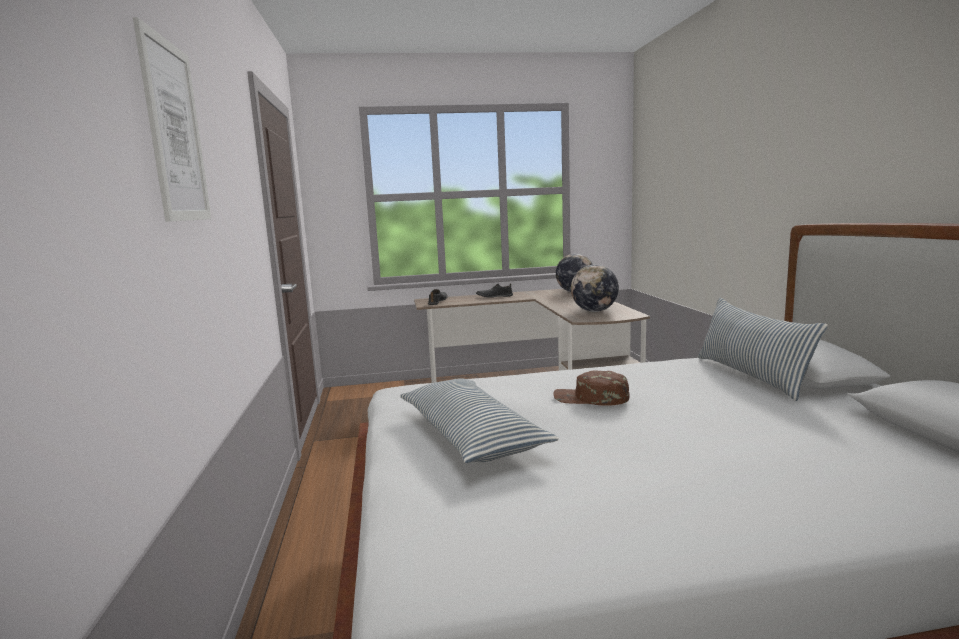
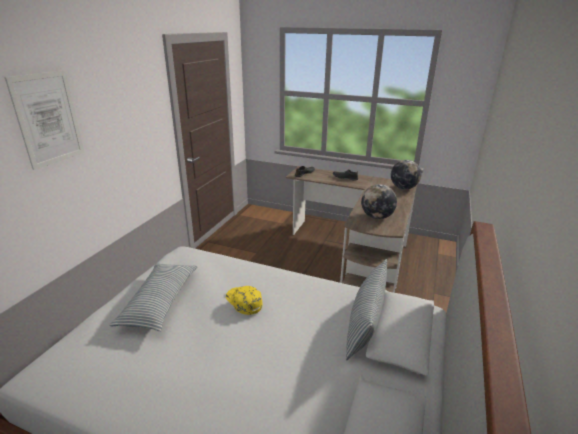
camera: 30 degrees right, 15 degrees up
(590, 398) = (243, 301): brown cap -> yellow cap

